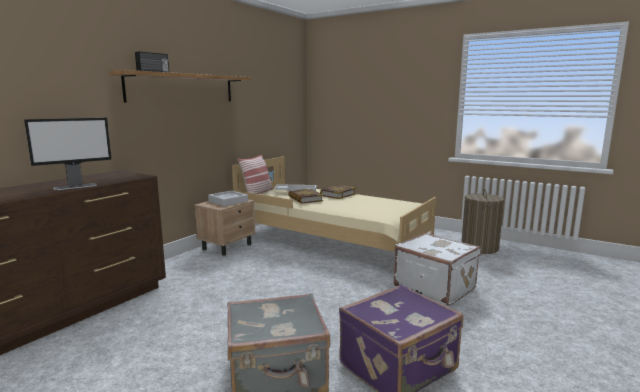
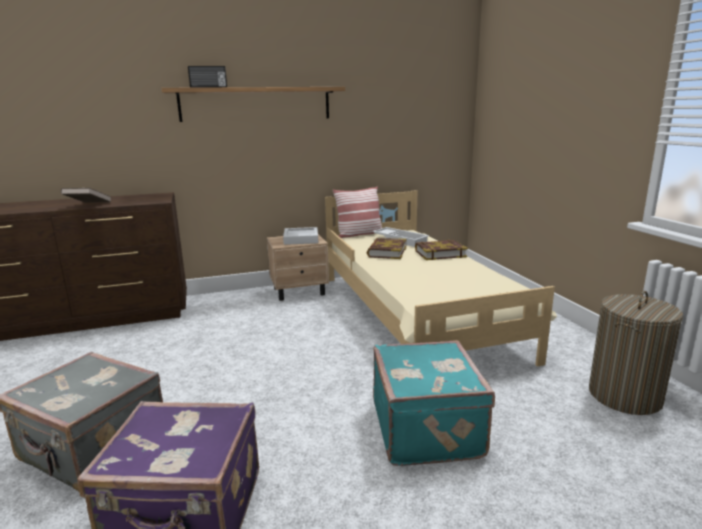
camera: 40 degrees right, 5 degrees up
(76, 186) = (88, 205): monitor -> brown book
(435, 287) = (428, 429): white suitcase -> turquoise suitcase

